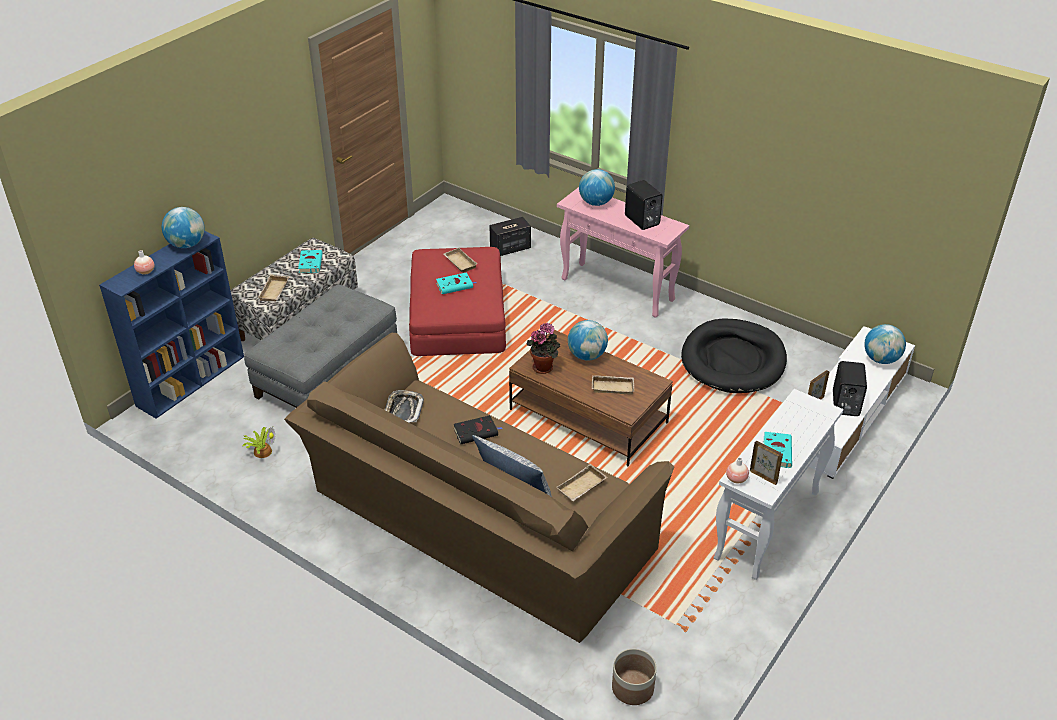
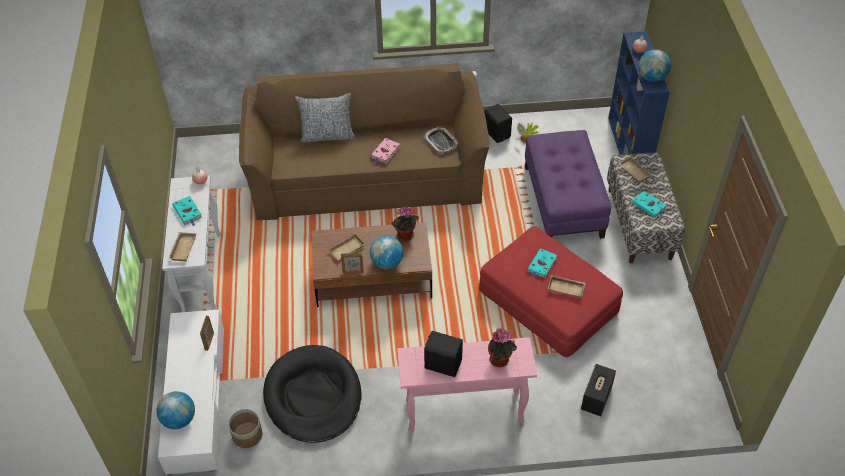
camera: 140 degrees right, 10 degrees up
(327, 373) = (564, 201): grey ottoman -> purple ottoman
(477, 432) = (385, 153): black book -> pink book
(582, 487) = (296, 159): beige tray -> beige tray (182, 248)
(596, 203) = (500, 360): globe -> potted plant
(632, 688) = (217, 151): planter -> planter (247, 435)
(763, 476) = (186, 192): picture frame -> picture frame (353, 272)
(844, 404) = (186, 353): black speaker -> black speaker (497, 133)

